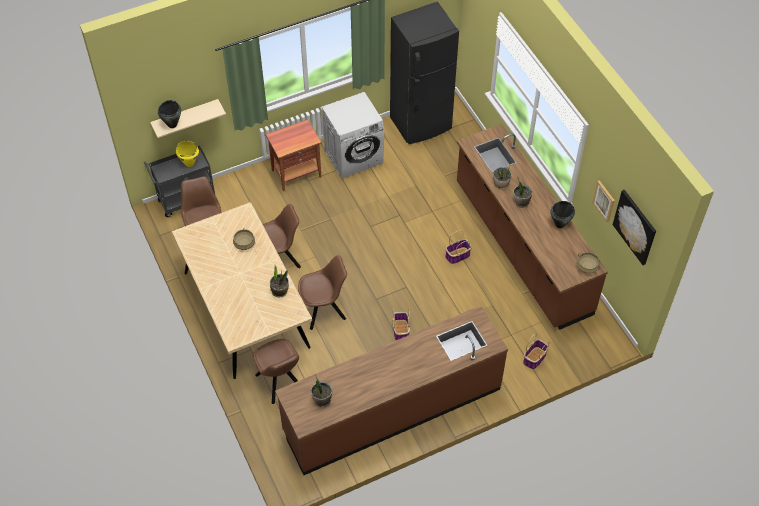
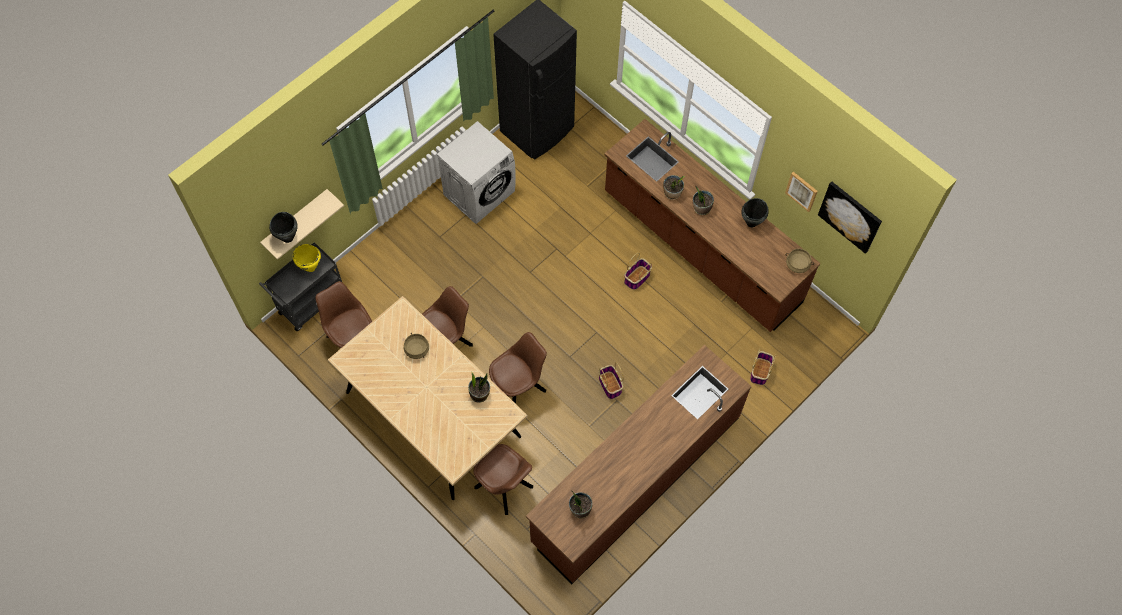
camera: 20 degrees left, 10 degrees up
(297, 173) = (423, 231): nightstand -> none

